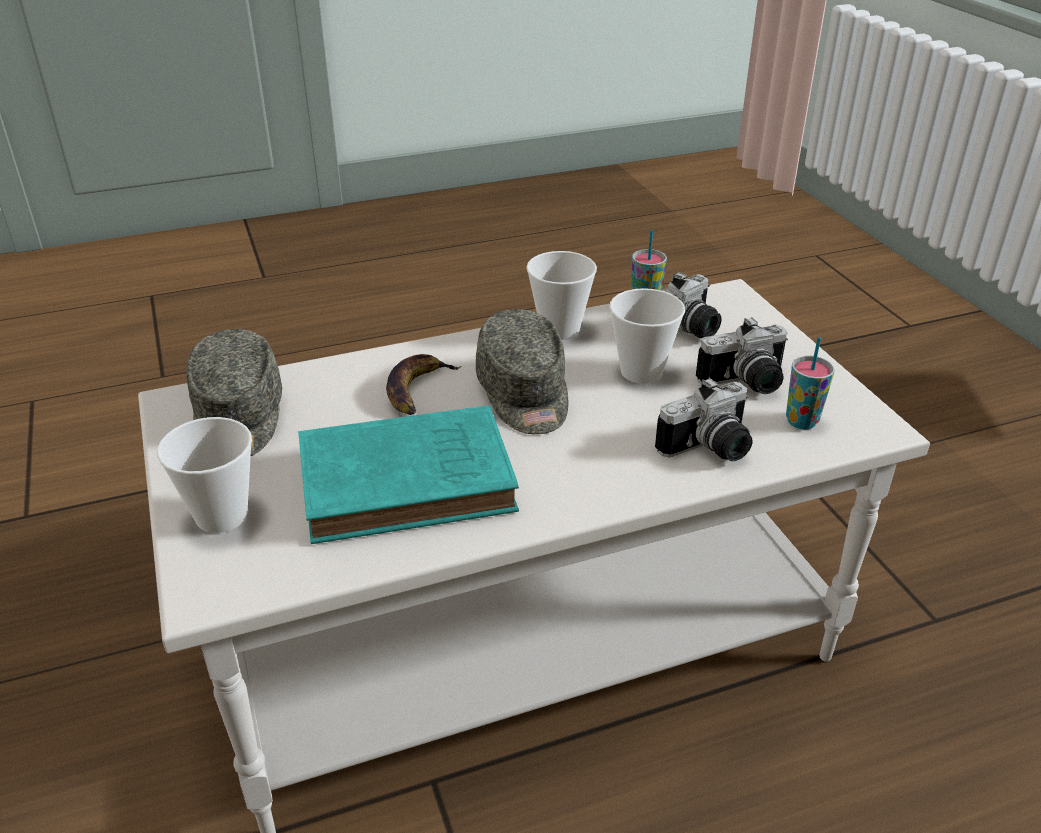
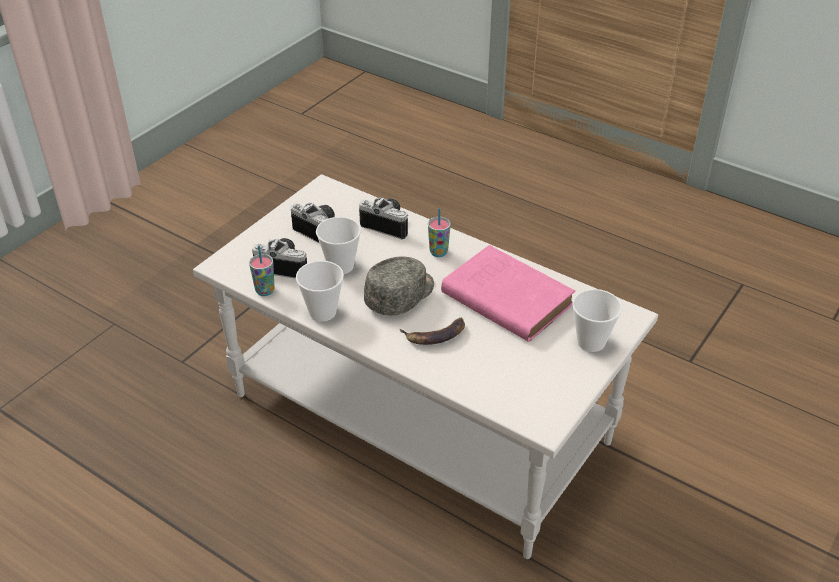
camera: 125 degrees left, 5 degrees up
(238, 418) = (528, 387): grey cap -> none
(413, 481) = (504, 297): turquoise book -> pink book
(801, 421) = (339, 207): cup -> cup (438, 252)

